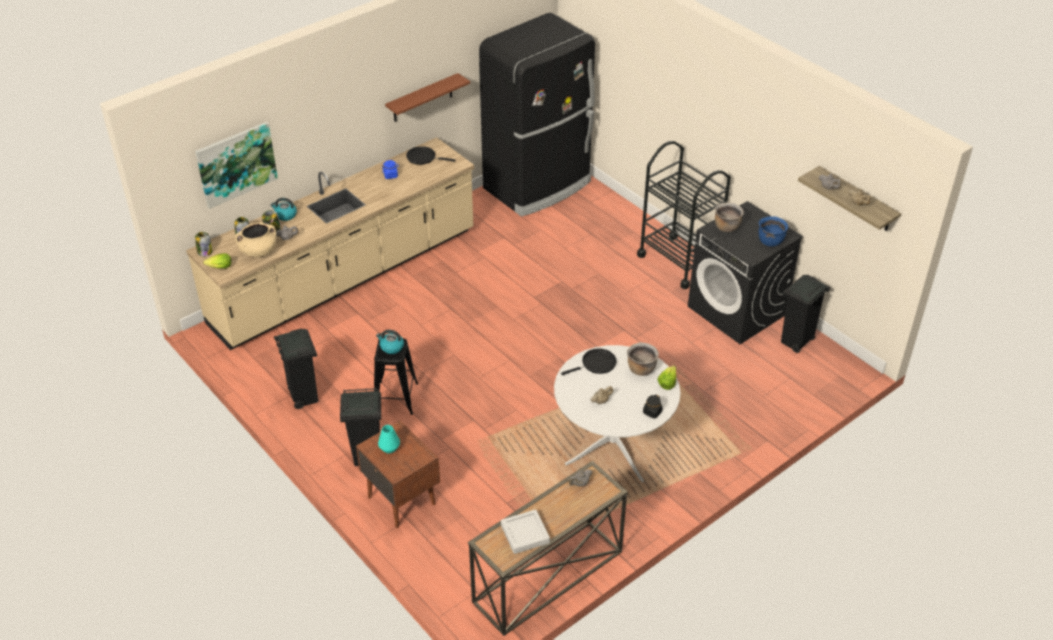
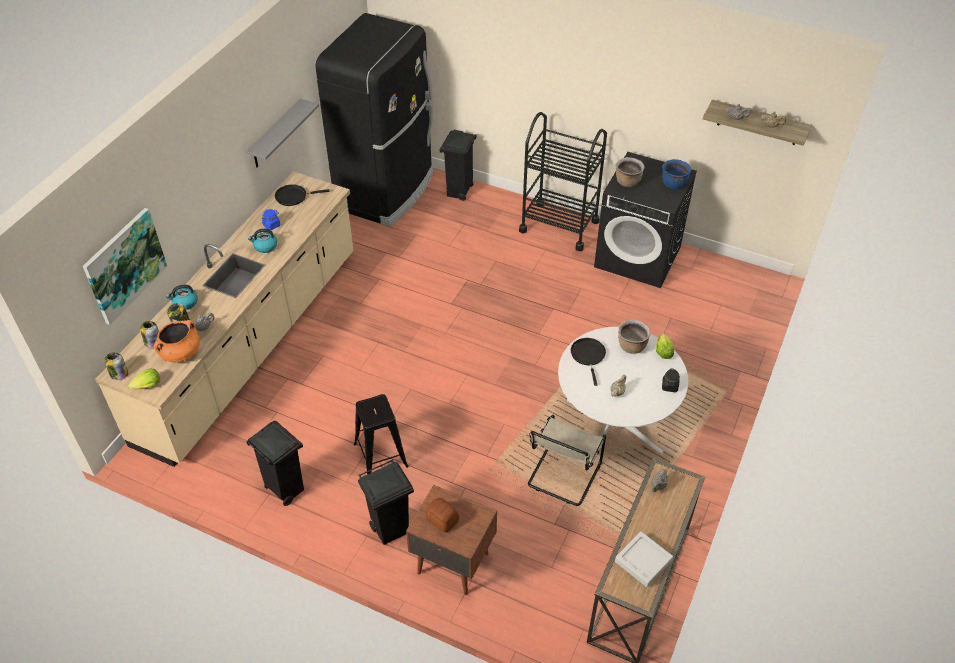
camera: 25 degrees left, 5 degrees up
(259, 251) = (181, 353): beige cooking pot -> orange cooking pot
(389, 448) = (442, 520): turquoise vase -> bread
(391, 347) = (375, 408): kettle -> kettle (265, 246)
(422, 98) = (275, 134): brown shelf -> grey shelf
(539, 469) = (563, 476): none -> beige chair
(596, 364) = (588, 356): black frying pan -> black frying pan turned 45 degrees counterclockwise
(796, 342) = (704, 270): black trash can -> black trash can (459, 192)

